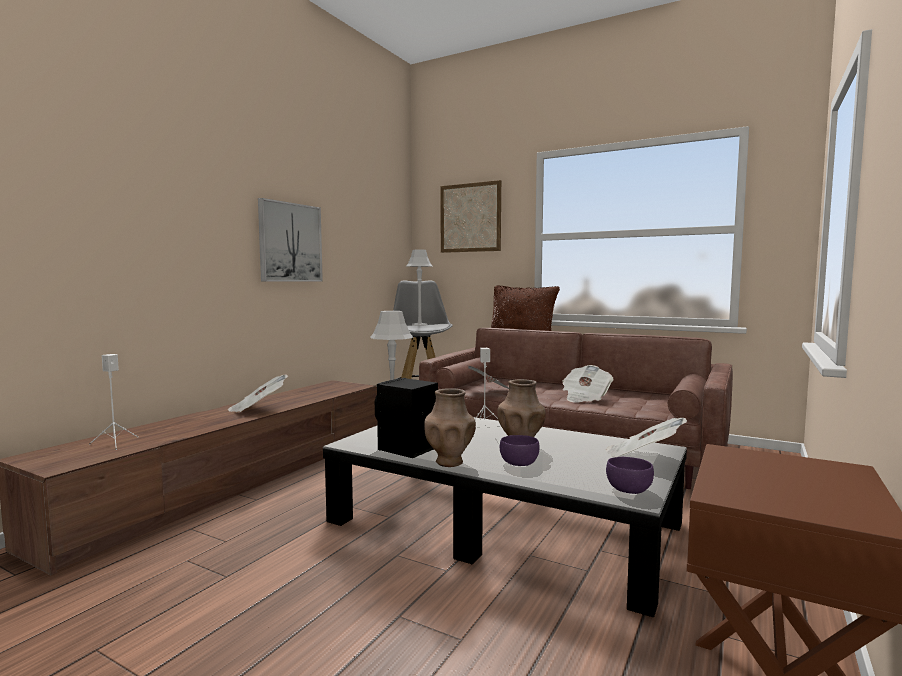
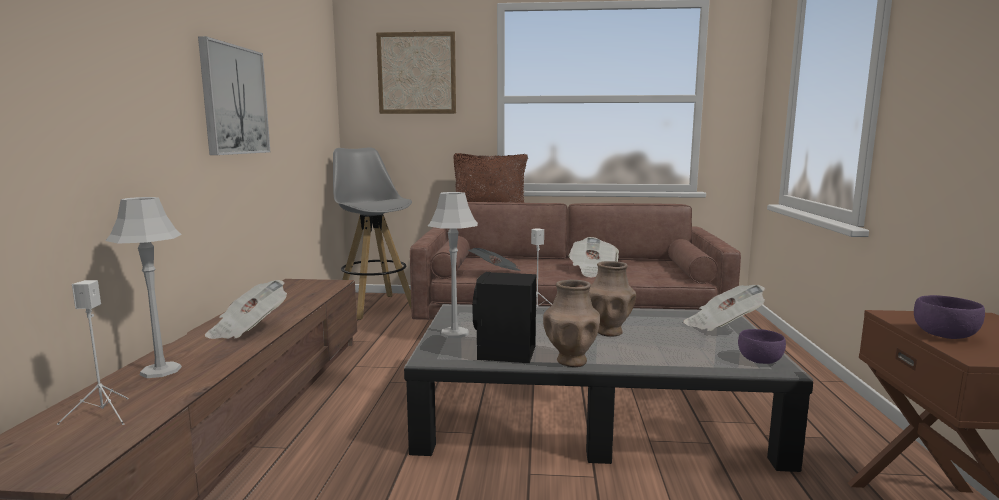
camera: 25 degrees left, 5 degrees up
(419, 325) = (372, 202): grey table lamp -> grey table lamp (160, 370)
(518, 463) = (635, 350): purple bowl -> purple bowl (944, 334)

